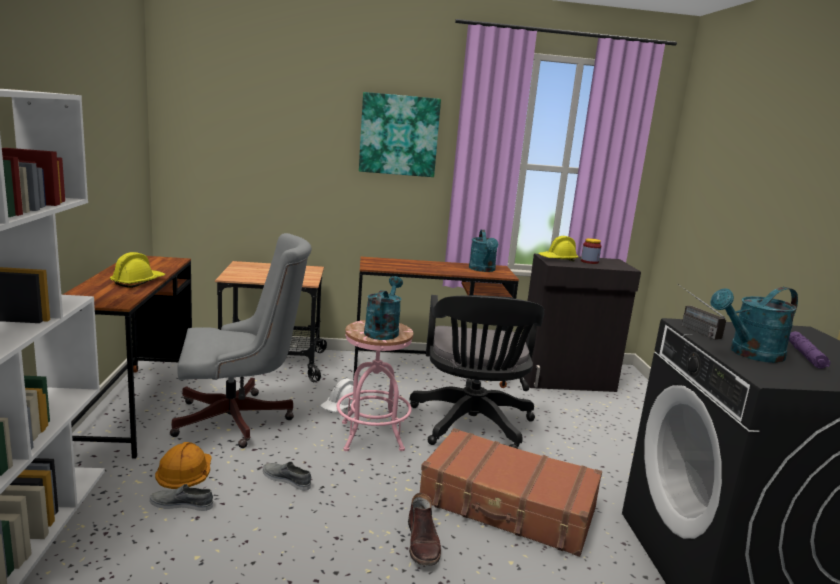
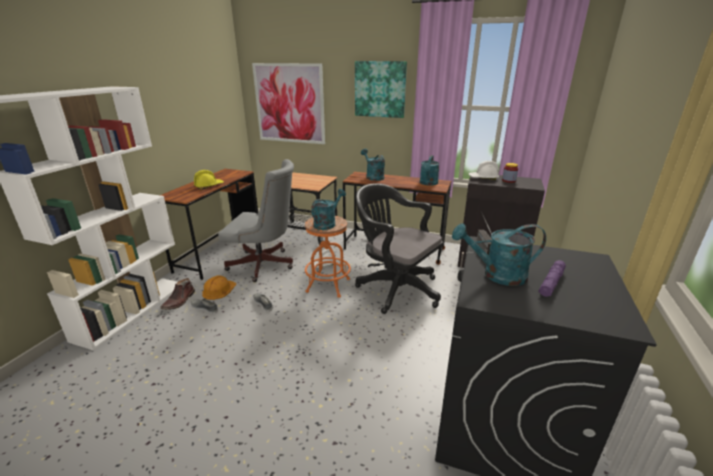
camera: 25 degrees right, 10 degrees up
(242, 149) = (289, 104): none -> picture
(372, 436) = (328, 285): pink stool -> orange stool
(398, 263) = (373, 177): none -> turquoise watering can
(423, 543) = (306, 356): brown boot -> brown boot (179, 301)
(472, 426) = (395, 288): black office chair -> black office chair turned 105 degrees clockwise
(507, 506) = (376, 344): brown suitcase -> none
(557, 259) = (483, 178): yellow hard hat -> white hard hat

